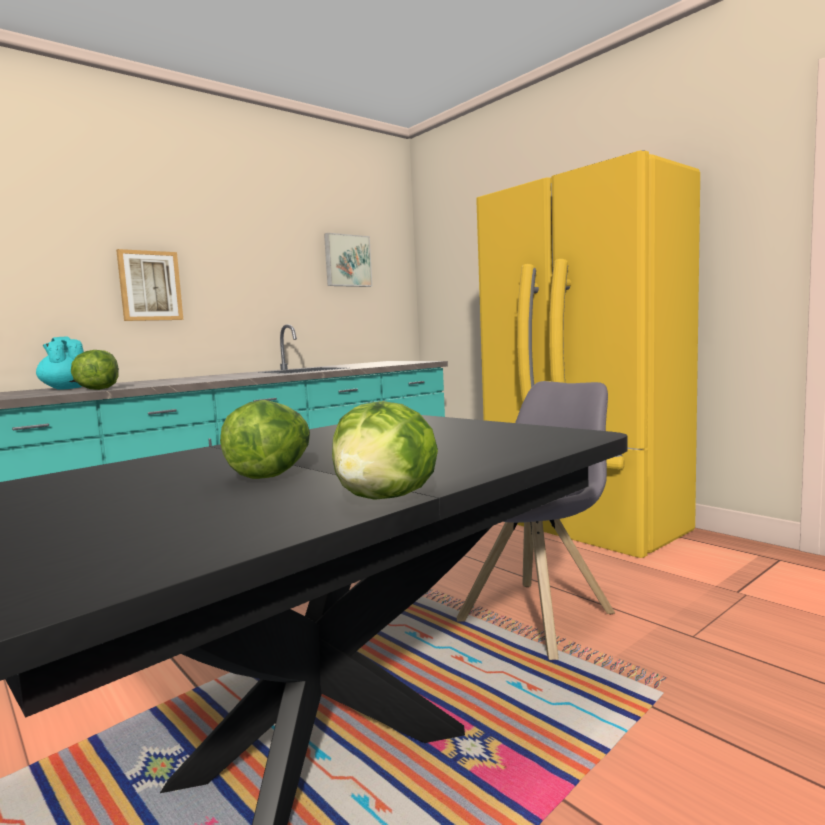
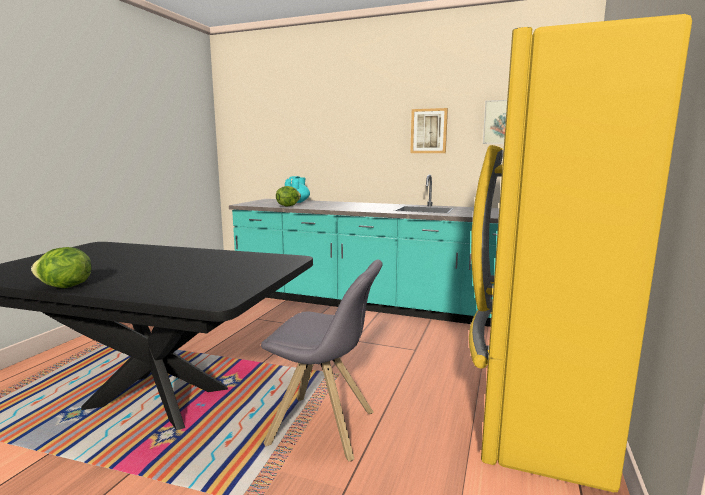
camera: 60 degrees right, 5 degrees up
(150, 286) = (355, 147): picture -> picture (429, 131)
(272, 473) = (125, 266): lettuce -> none

